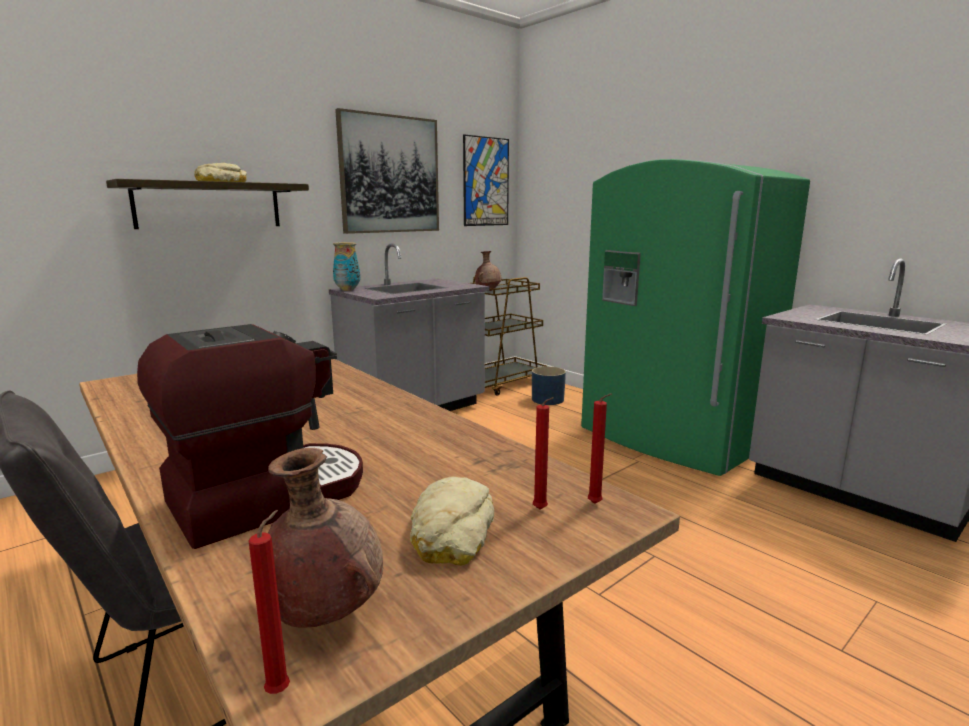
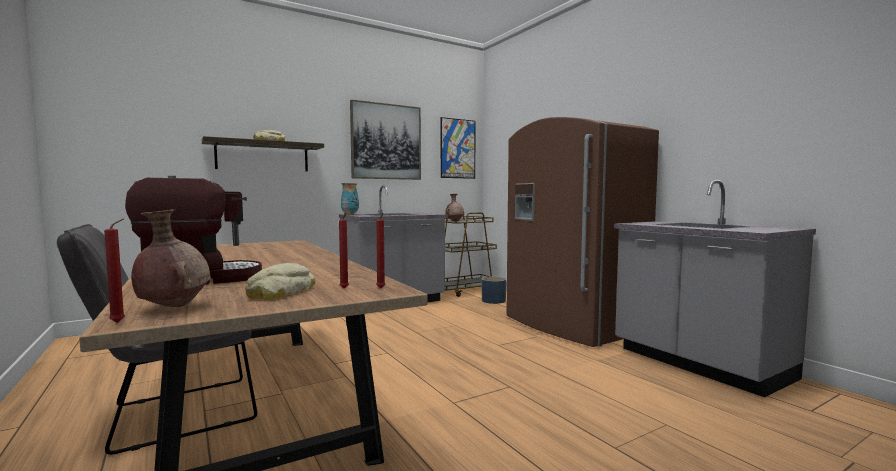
camera: 10 degrees right, 10 degrees down
(671, 439) = (571, 326): green fridge -> brown fridge

